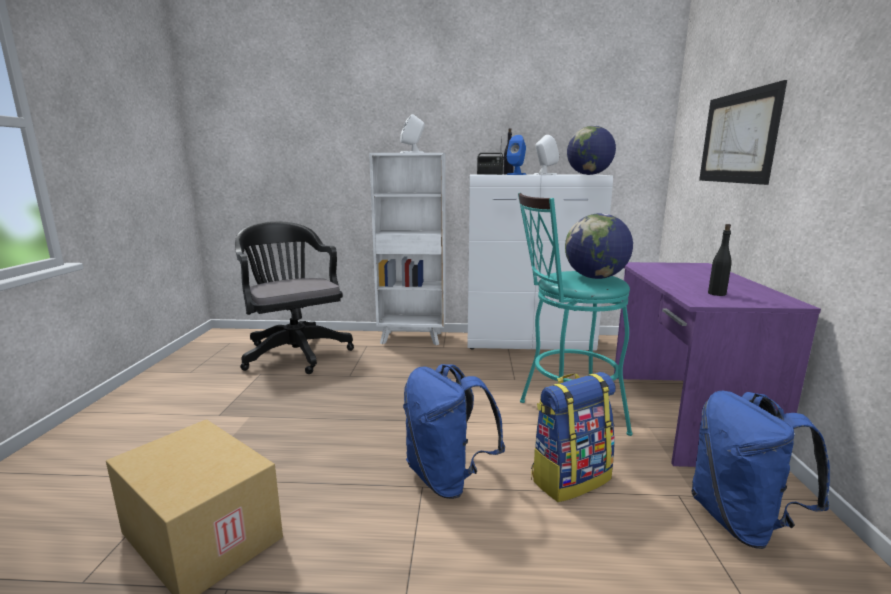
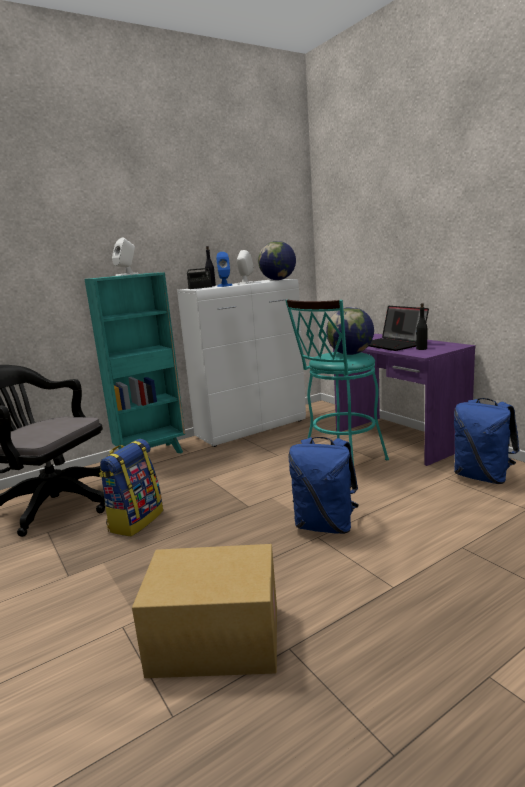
camera: 35 degrees left, 0 degrees up
(412, 338) = (152, 455): white bookcase -> turquoise bookcase
(570, 478) = (389, 494): backpack -> backpack (135, 520)
(691, 280) = (393, 344): none -> laptop
(737, 137) = (383, 246): picture -> none

